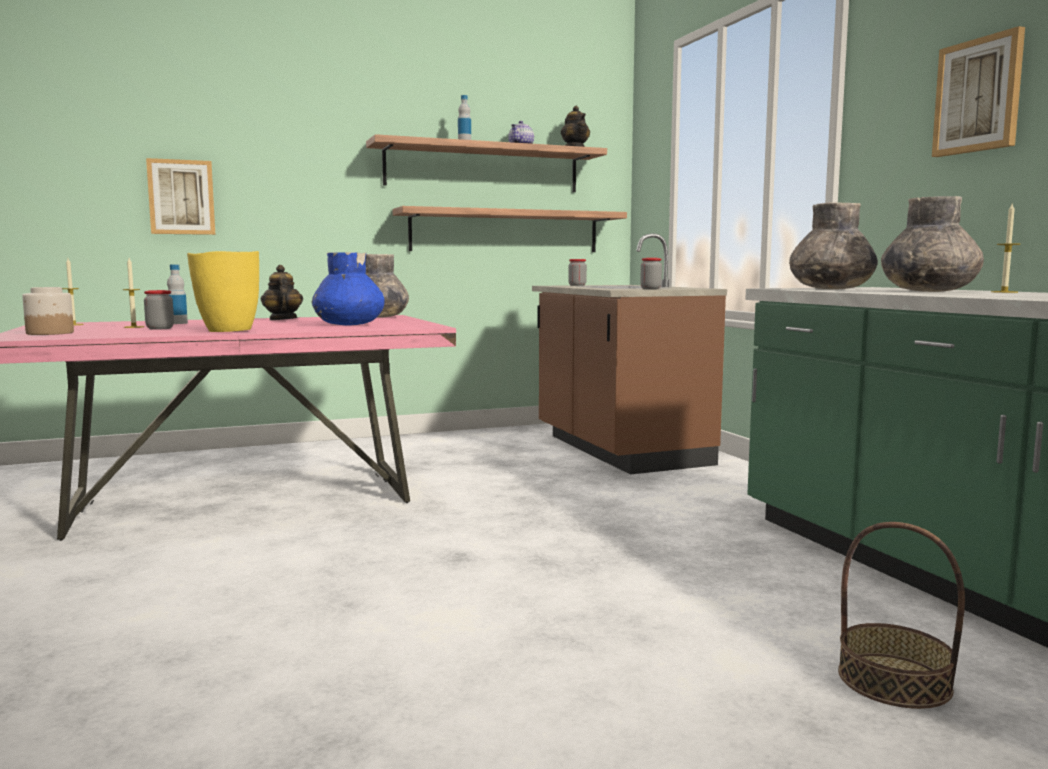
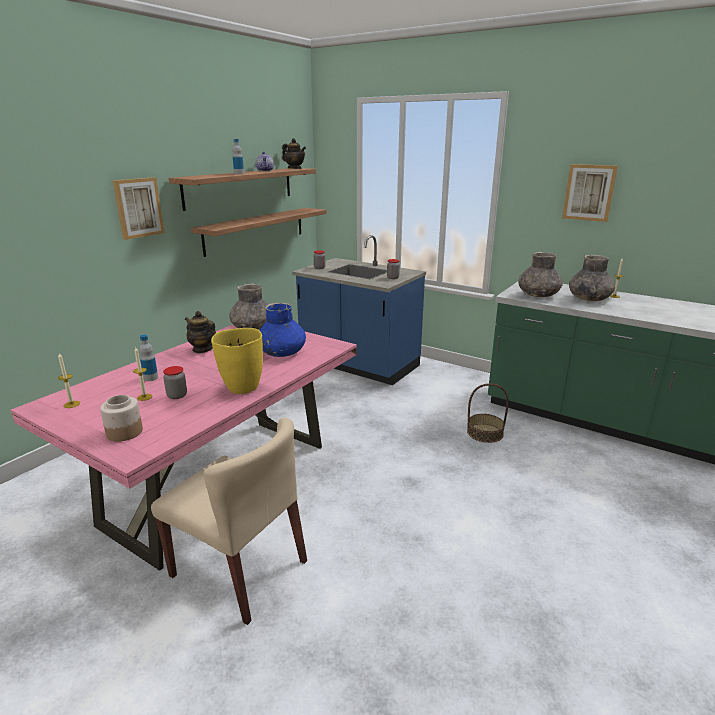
camera: 35 degrees left, 15 degrees up
(119, 562) = (240, 569): none -> beige chair
(181, 197) = (40, 248): picture -> picture (138, 208)
(619, 450) = (359, 365): brown counter -> blue counter
(894, 680) = (641, 485): basket -> basket (485, 433)

